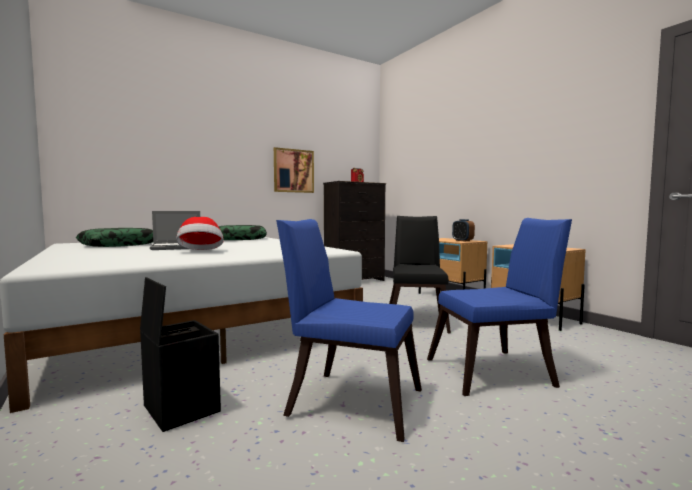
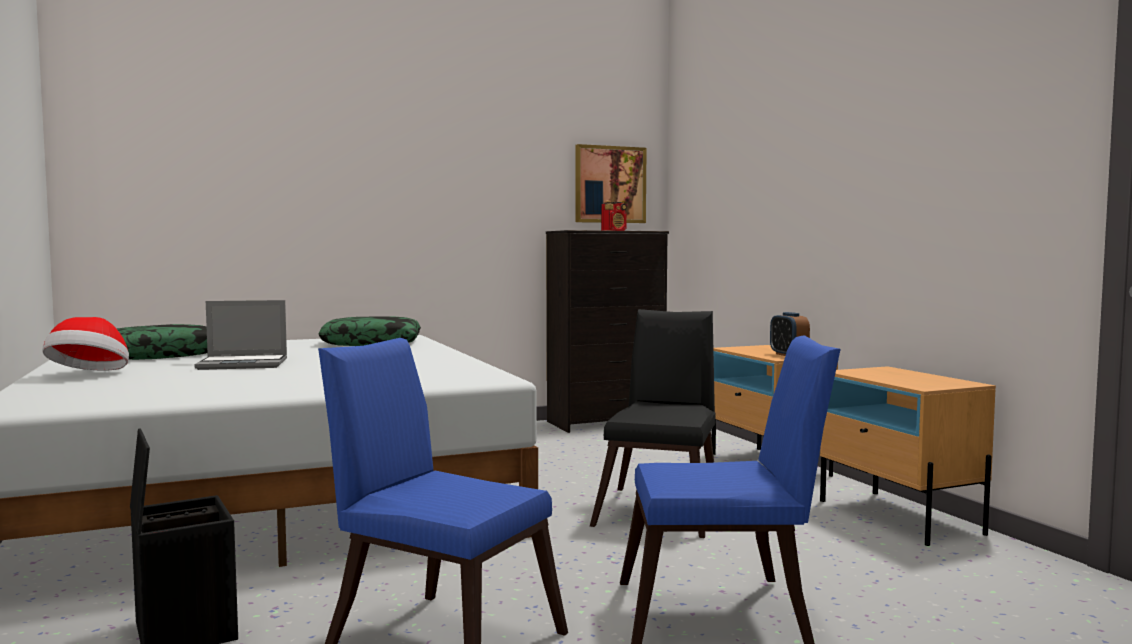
camera: 10 degrees right, 0 degrees up
(201, 251) = (269, 375): hat -> hat (90, 375)
(293, 171) = (487, 210): picture -> picture (610, 184)

